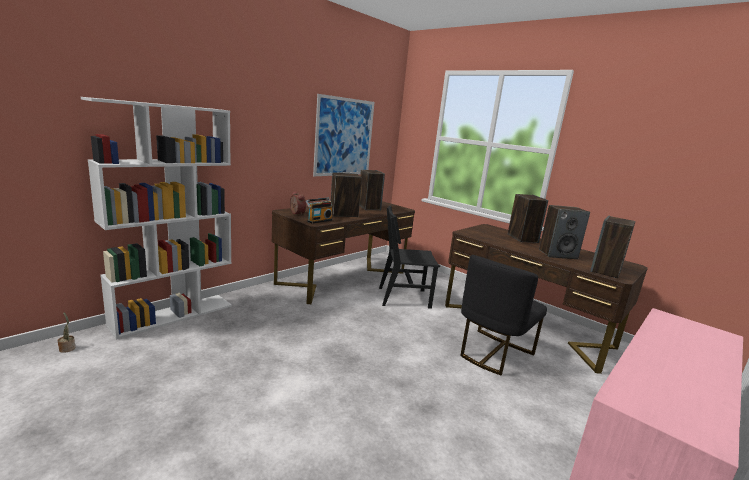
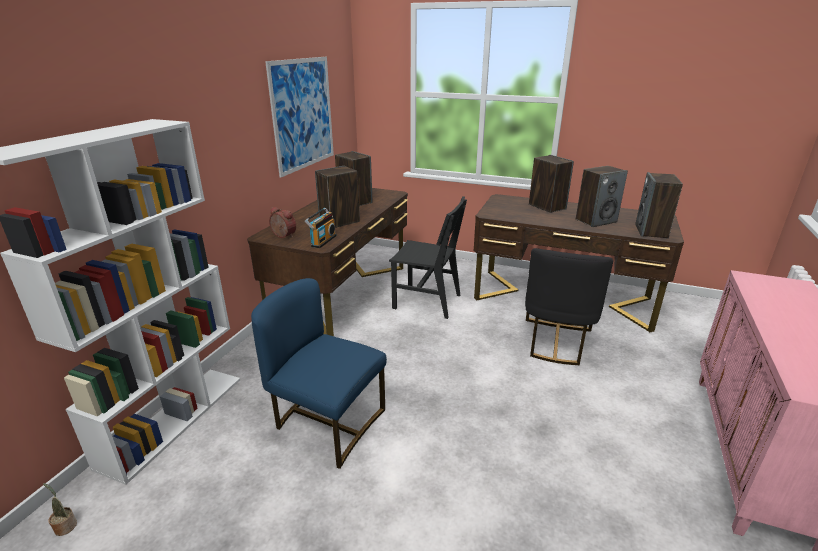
camera: 20 degrees left, 10 degrees up
(264, 348) = (328, 423): none -> blue chair
(404, 297) = (427, 301): black chair -> black chair turned 135 degrees counterclockwise

